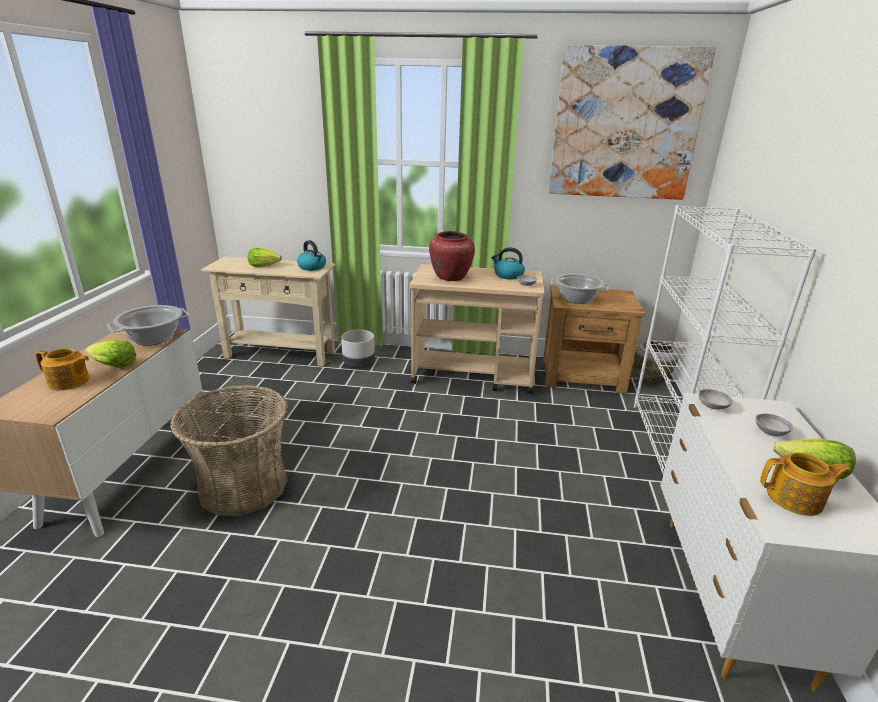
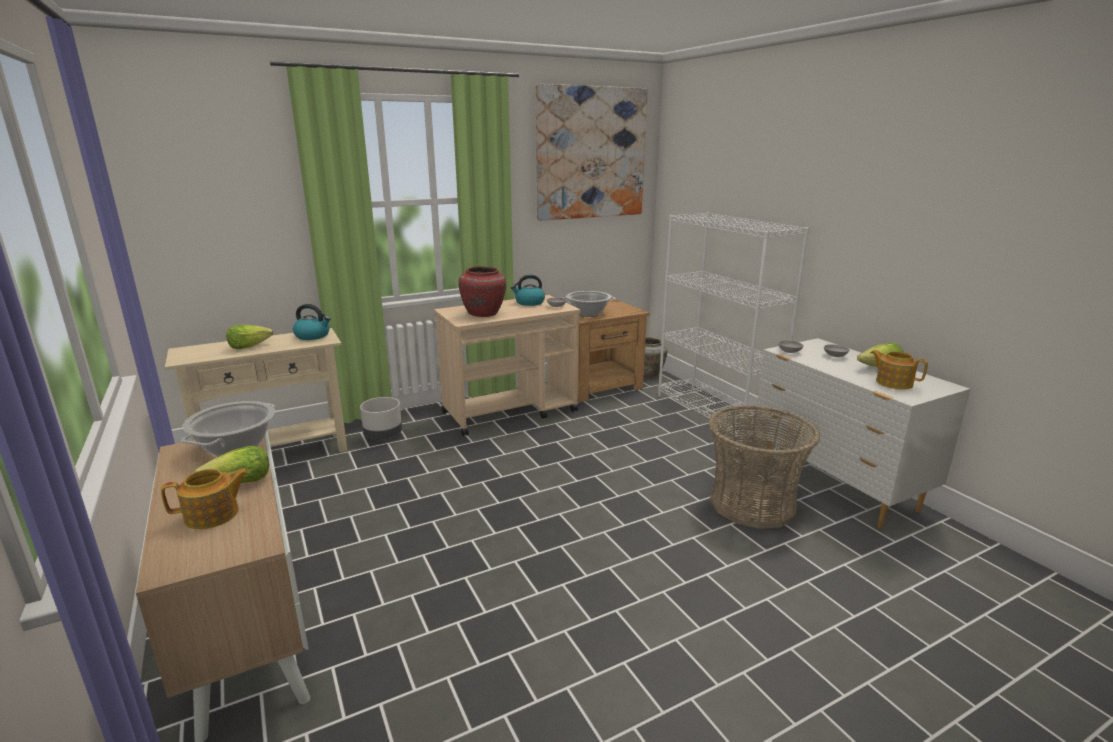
camera: 35 degrees left, 5 degrees down
(243, 486) = (413, 581): basket -> basket (752, 504)
(796, 499) = (893, 383): teapot -> teapot turned 105 degrees counterclockwise

